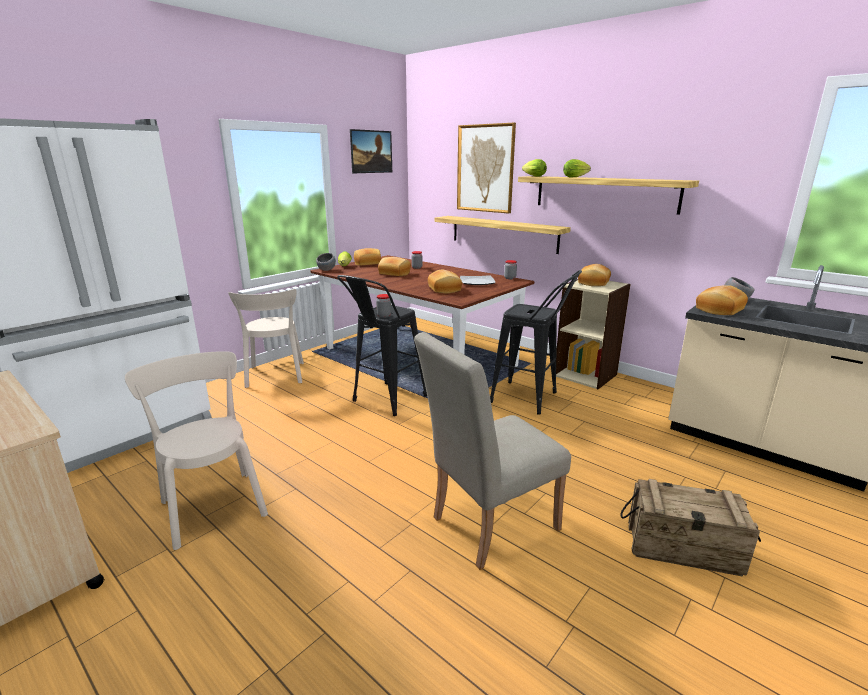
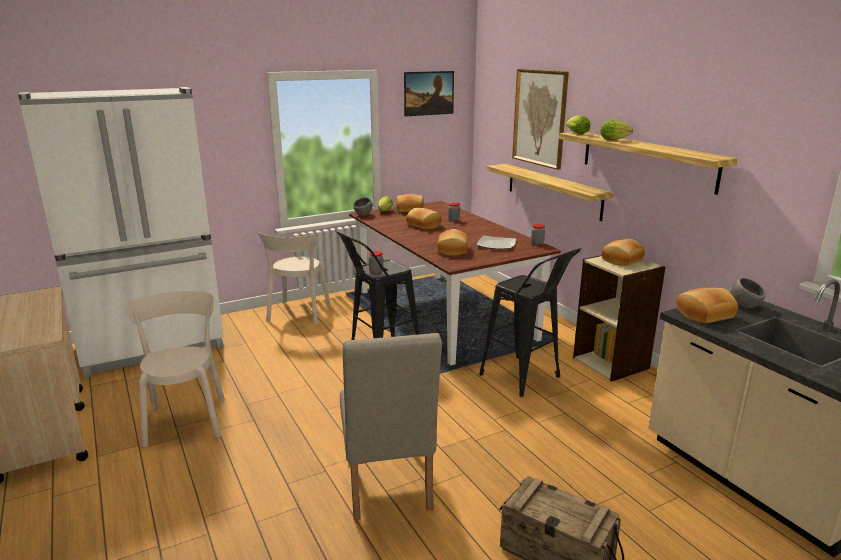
camera: 20 degrees right, 0 degrees up
(487, 526) = (387, 488): beige chair -> beige chair turned 90 degrees counterclockwise

